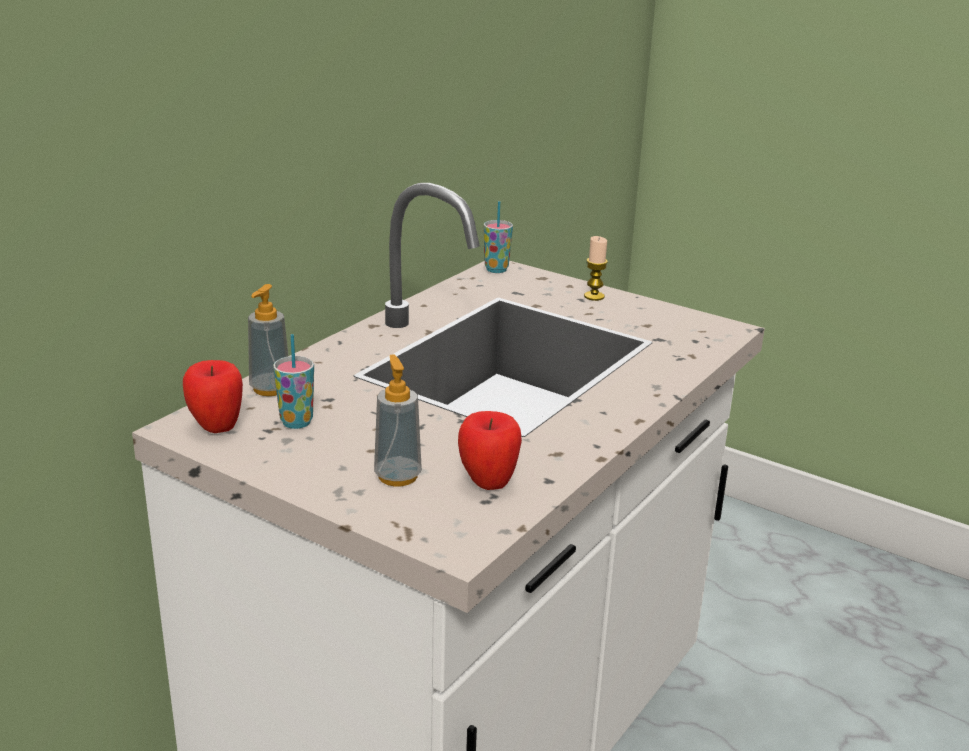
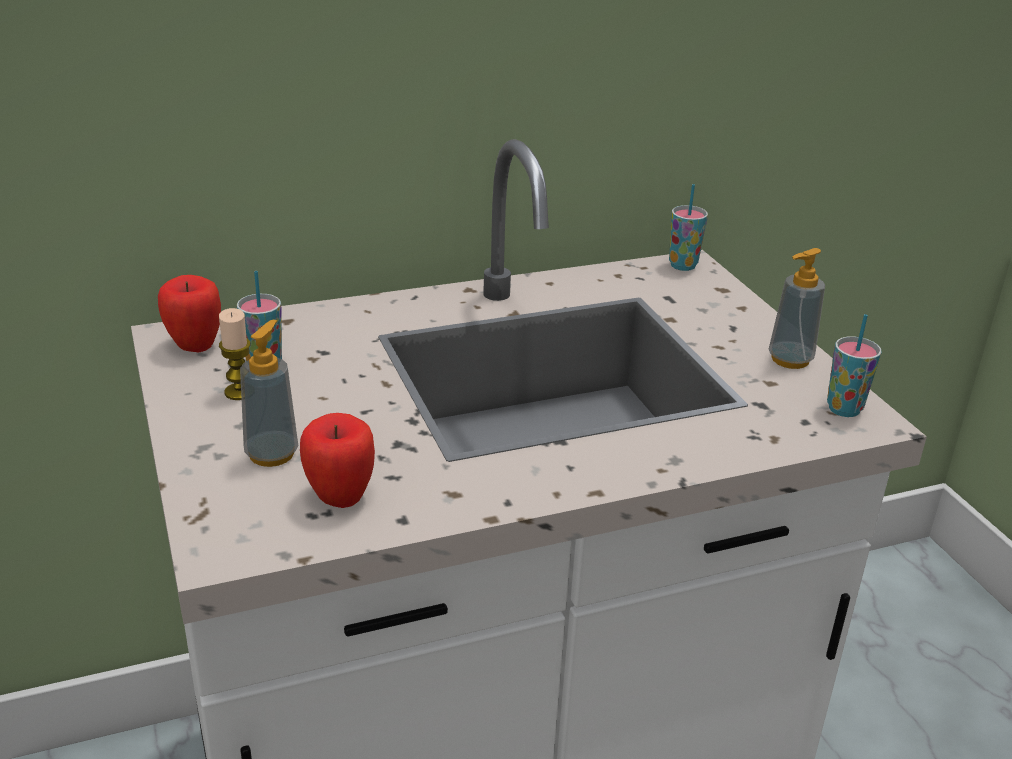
camera: 35 degrees right, 5 degrees up
(270, 388) = (289, 323): soap dispenser -> soap dispenser (790, 359)
(594, 296) = (753, 329): candle -> candle (239, 392)
(706, 327) = (844, 409): none -> cup

